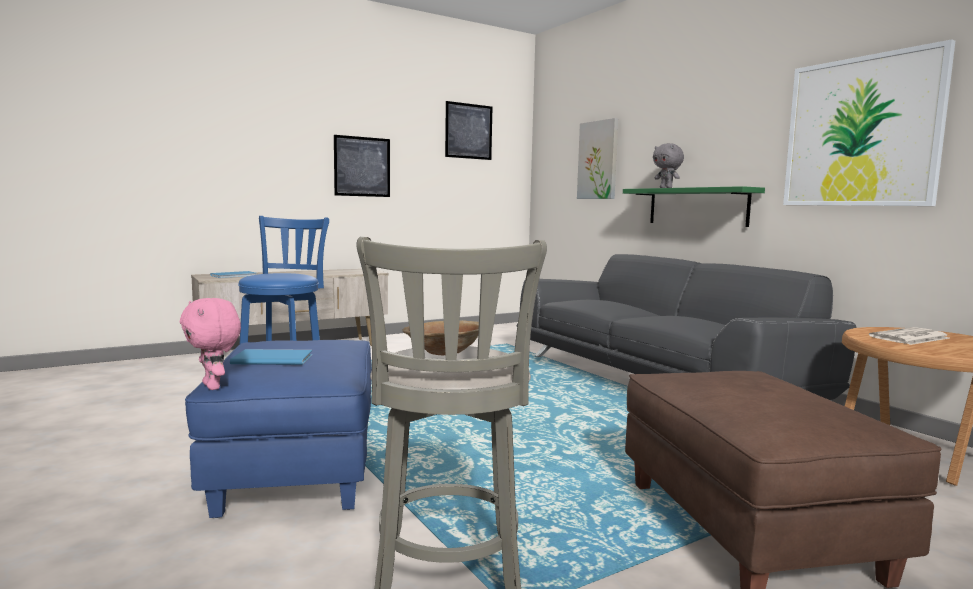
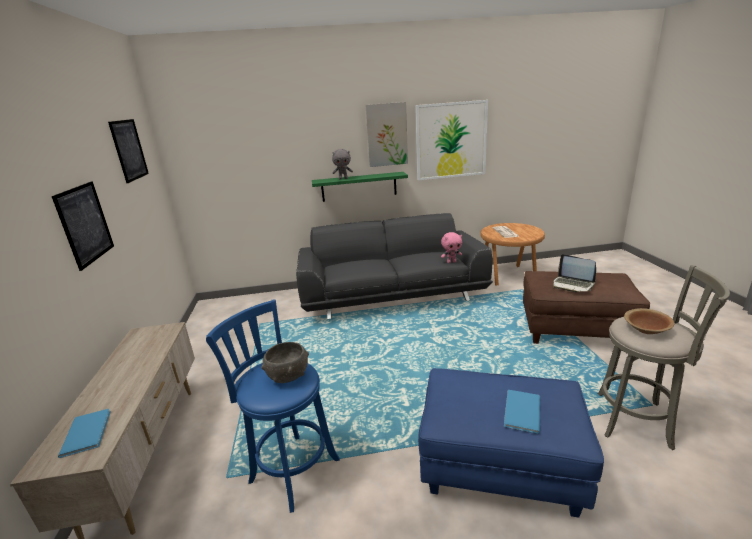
camera: 65 degrees left, 15 degrees up
(214, 386) = (583, 445): pink plush toy -> pink plush toy (451, 262)
(283, 275) = (288, 375): none -> grey bowl
(598, 160) = (258, 161): picture -> picture (387, 134)
(722, 386) = (572, 285): none -> laptop

